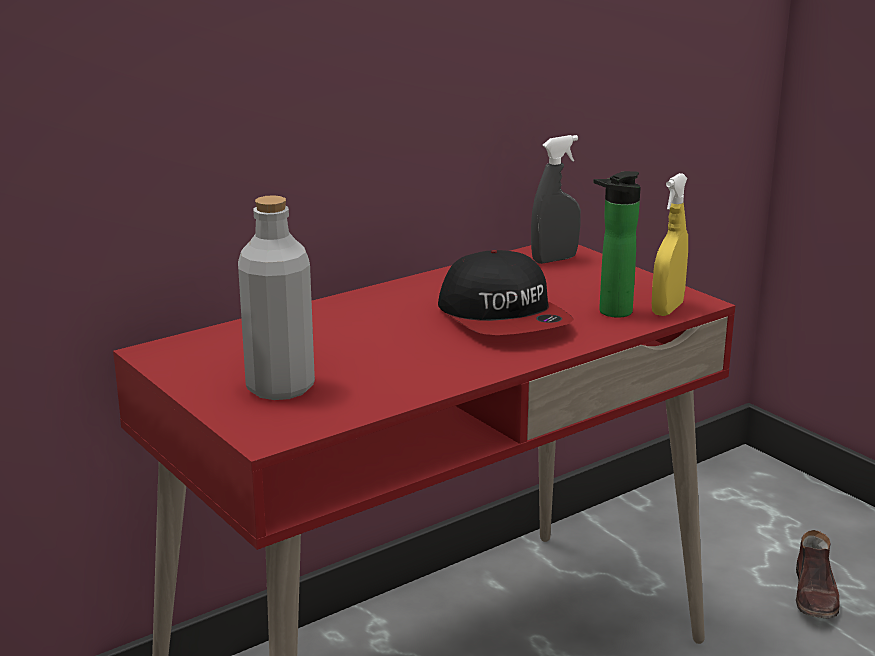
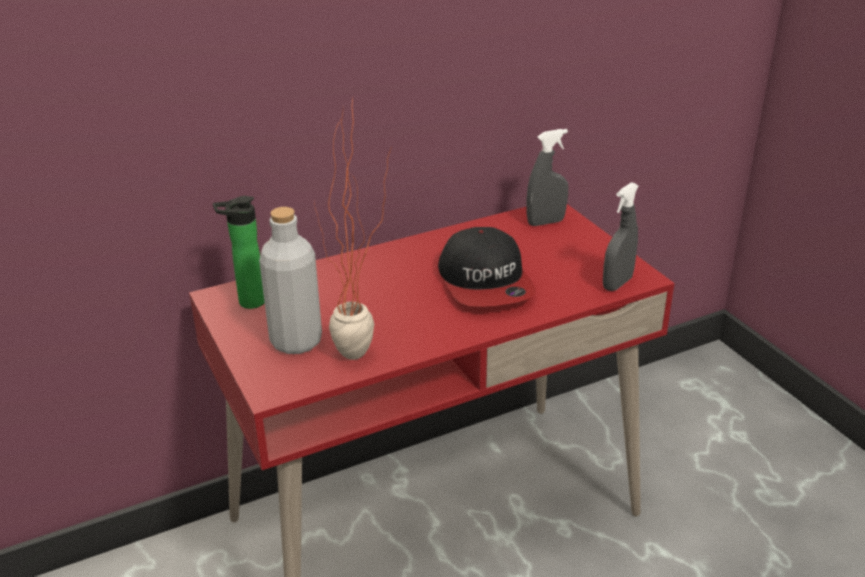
camera: 10 degrees right, 10 degrees up
(376, 399) = (363, 360): none -> potted plant
(611, 313) = (571, 284): bottle -> bottle (248, 302)
(667, 309) = (617, 283): yellow spray bottle -> grey spray bottle
(815, 595) = (738, 483): brown shoe -> none

